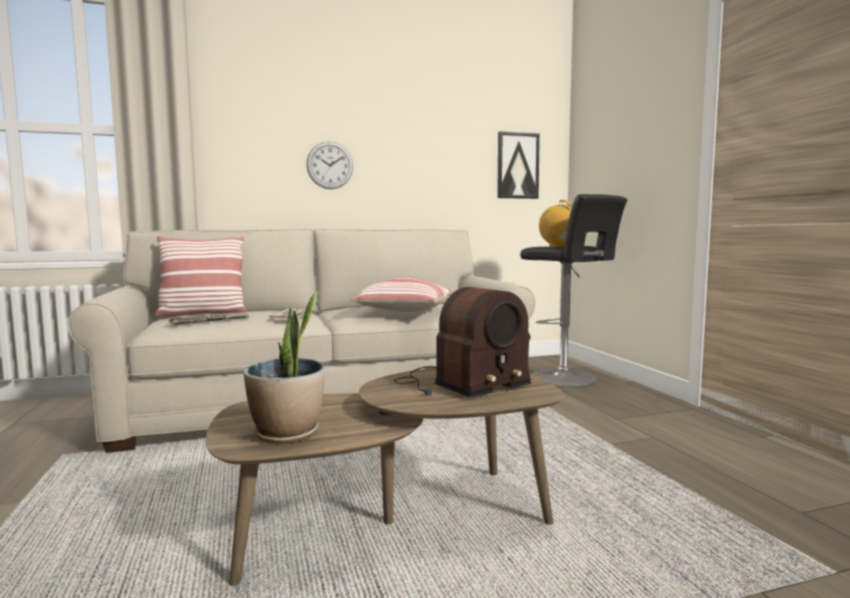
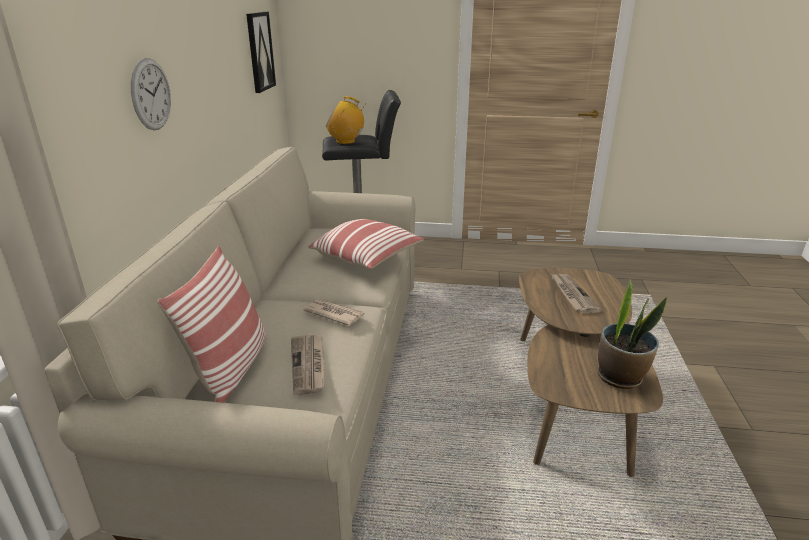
camera: 65 degrees left, 20 degrees up
(458, 384) = (572, 295): radio -> newspaper

